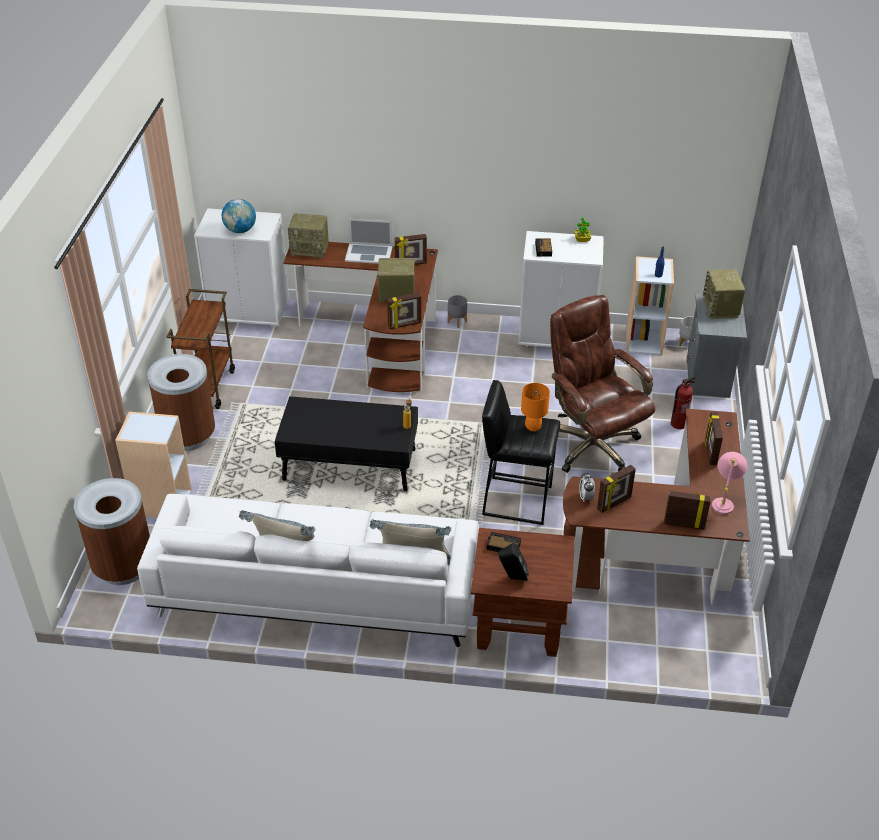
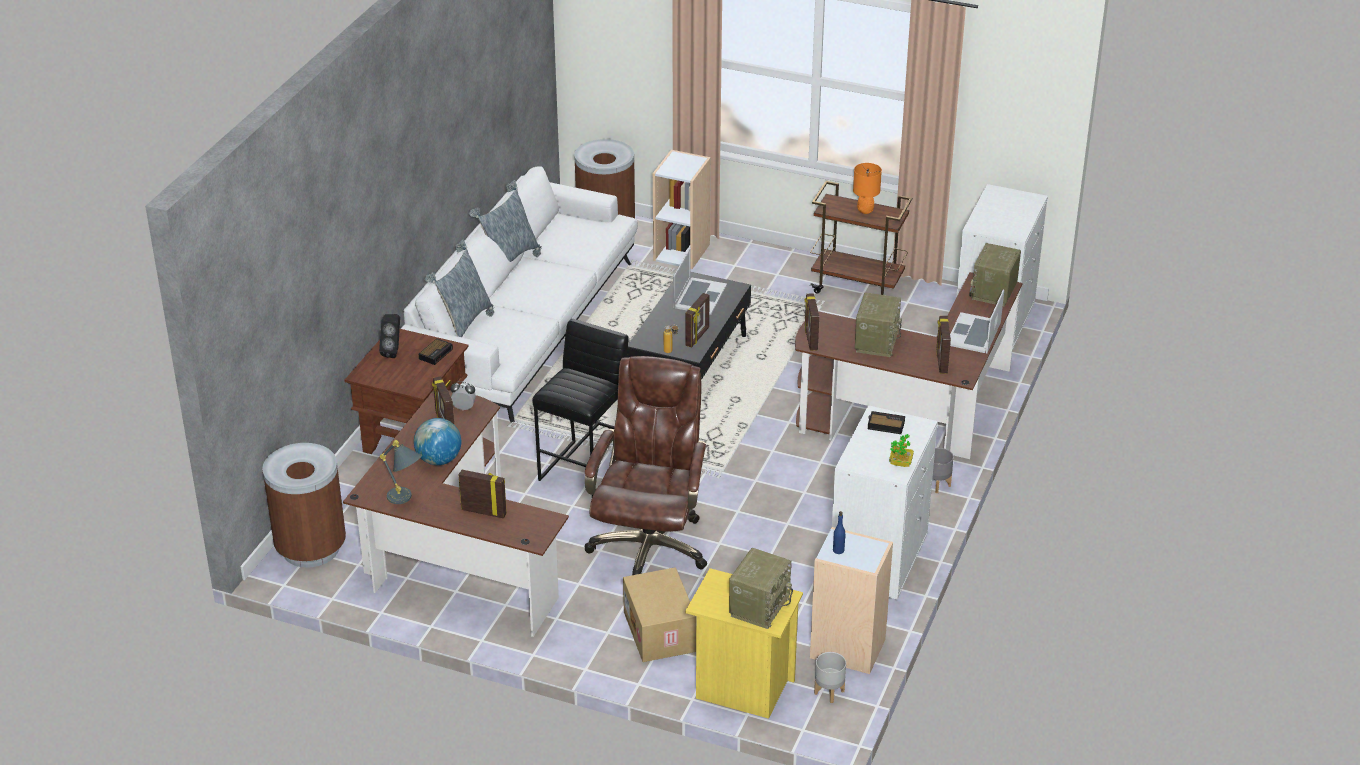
camera: 105 degrees right, 5 degrees down
(188, 436) = (777, 272): brown trash can -> brown trash can (311, 548)
(240, 230) = (990, 212): globe -> globe (439, 460)
(317, 422) = (699, 296): none -> laptop
(533, 427) = (581, 389): orange table lamp -> orange table lamp (866, 211)
(592, 445) = (649, 547): brown office chair -> brown office chair turned 60 degrees counterclockwise
(678, 423) = (661, 632): fire extinguisher -> cardboard box
(684, 524) = (390, 462): picture frame -> picture frame (698, 337)
(708, 379) = (741, 688): grey nightstand -> yellow nightstand
(721, 308) = (759, 606): radio -> radio turned 105 degrees clockwise
(724, 501) = (406, 500): pink table lamp -> grey table lamp

